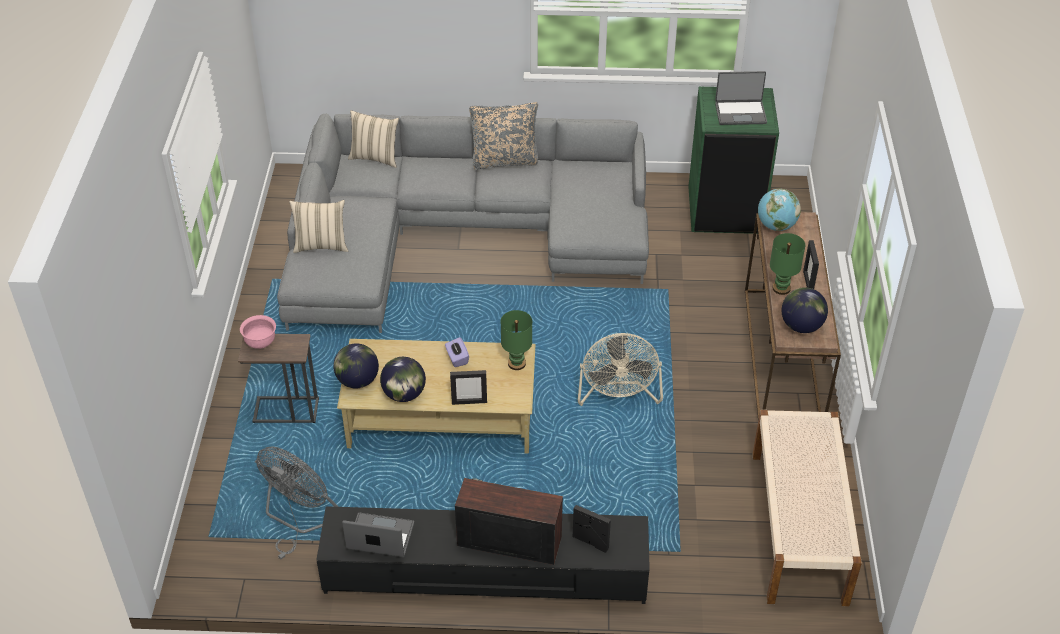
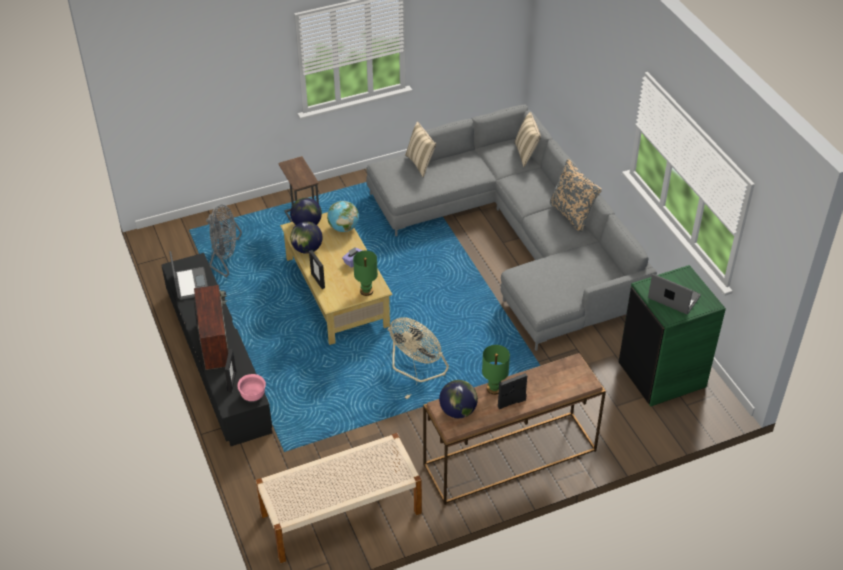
camera: 65 degrees right, 0 degrees up
(260, 342) = (298, 165): pink bowl -> pink bowl (253, 396)
(615, 392) = (413, 371): beige fan -> beige fan turned 150 degrees clockwise
(740, 113) = (673, 298): laptop -> laptop turned 150 degrees clockwise
(776, 226) = (567, 367): globe -> globe (343, 228)

